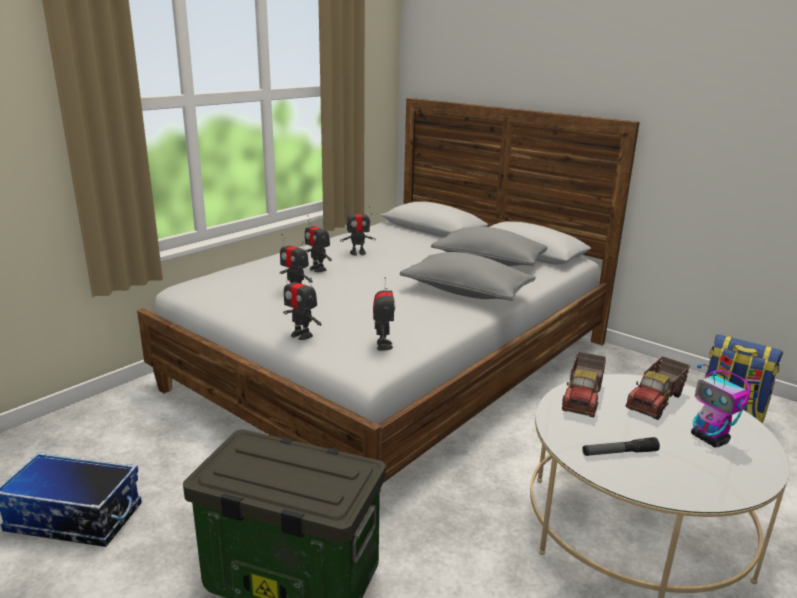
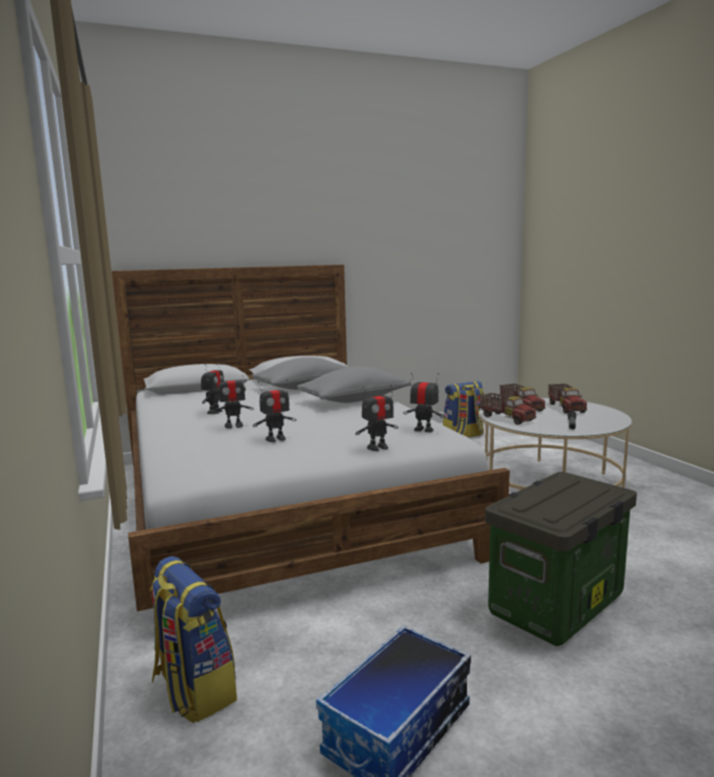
camera: 60 degrees left, 10 degrees down
(105, 421) = (193, 690): none -> backpack
(710, 439) = (566, 408): toy robot -> toy truck

